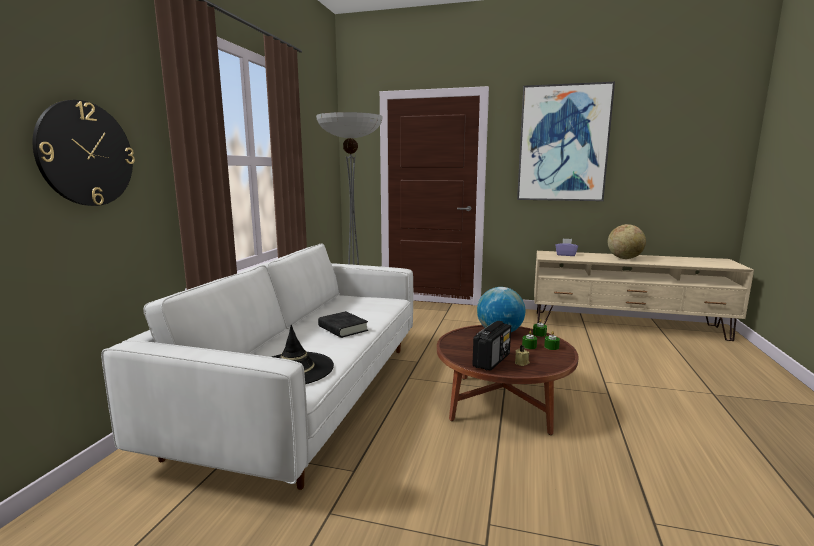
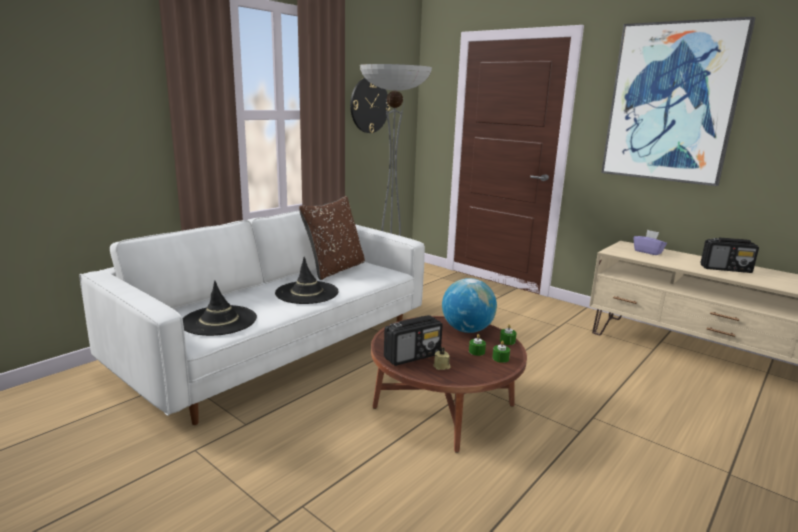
camera: 25 degrees right, 5 degrees up
(86, 154) = (90, 114): wall clock -> wall clock (369, 105)
(336, 306) = (335, 269): none -> brown pillow
(343, 328) = (307, 293): black book -> black hat
(624, 258) = (726, 269): globe -> radio

